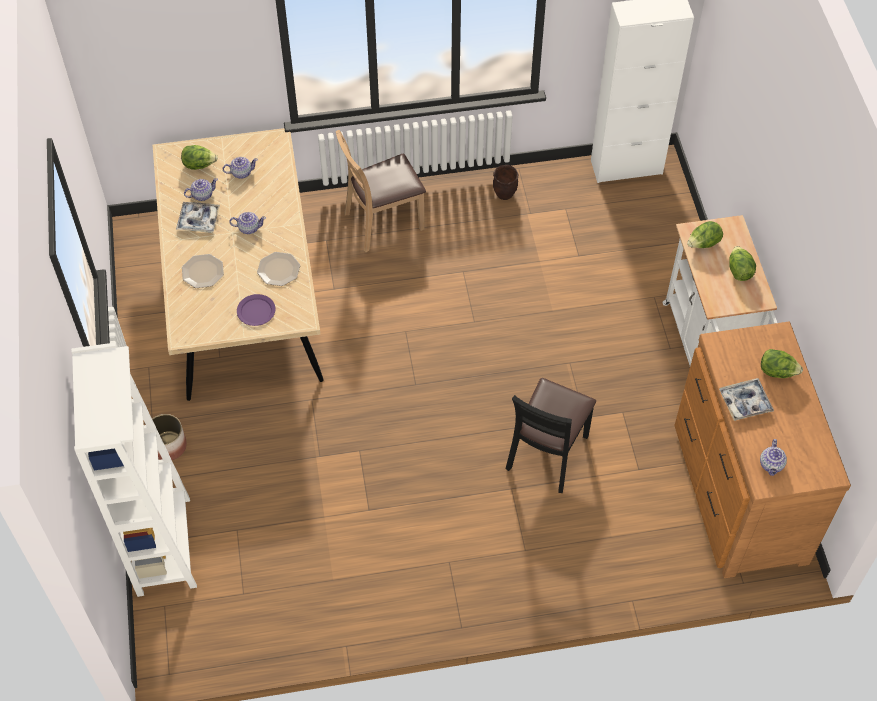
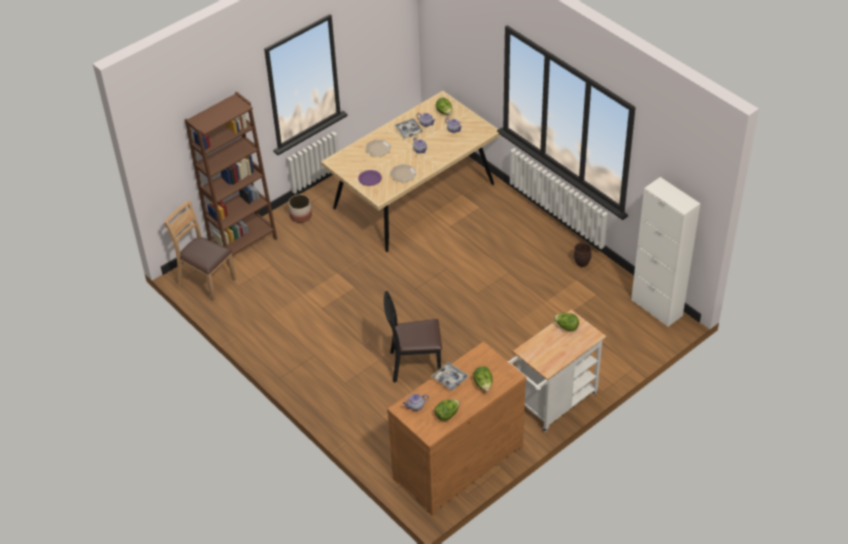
camera: 60 degrees right, 10 degrees down
(164, 546) = (243, 244): white bookcase -> brown bookcase
(383, 222) = (513, 223): brown chair -> brown chair (206, 281)
(739, 271) = (560, 351): lettuce -> lettuce (447, 414)

